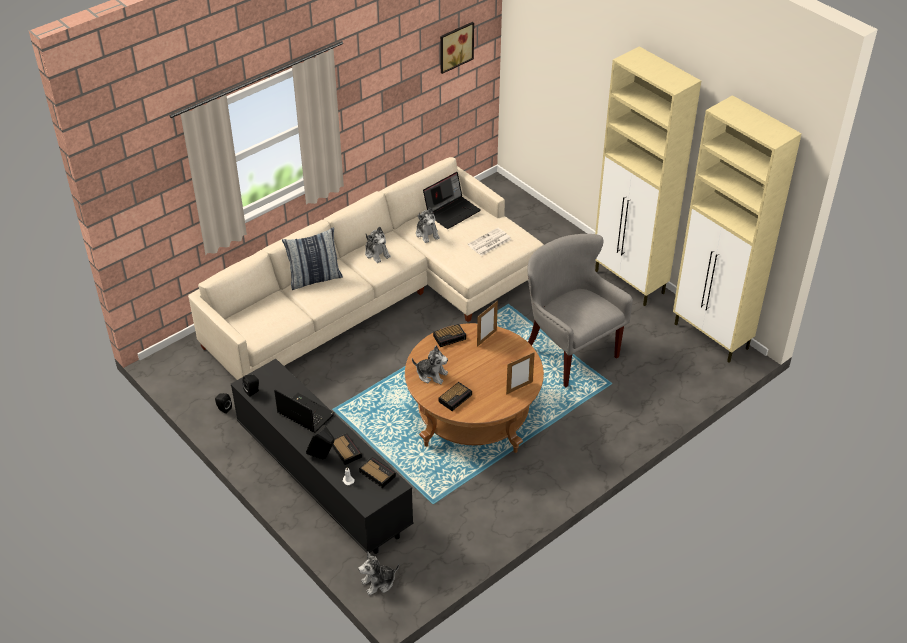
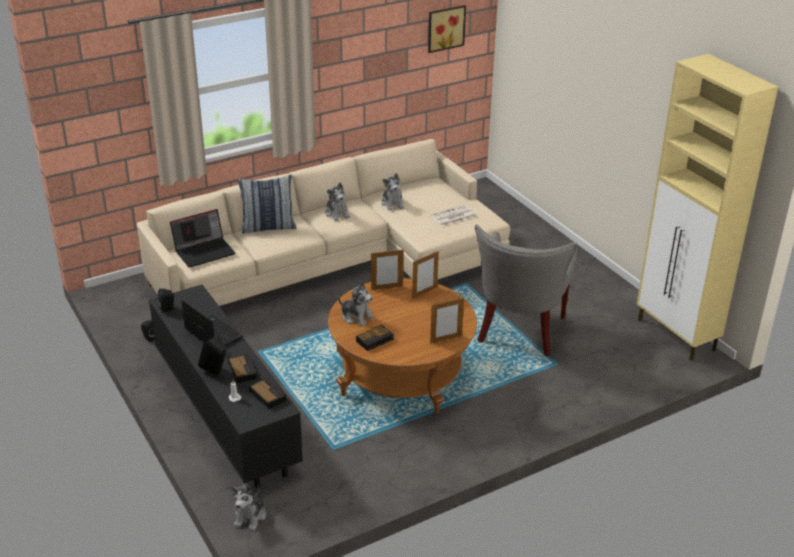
camera: 10 degrees right, 10 degrees down
(378, 582) = (250, 516): plush toy -> plush toy turned 60 degrees counterclockwise
(450, 337) = (387, 288): alarm clock -> picture frame
(452, 211) = (423, 188): laptop -> laptop (205, 251)
(569, 352) = (519, 331): grey armchair -> grey armchair turned 135 degrees counterclockwise
(630, 282) = (598, 279): beige cabinet -> none

